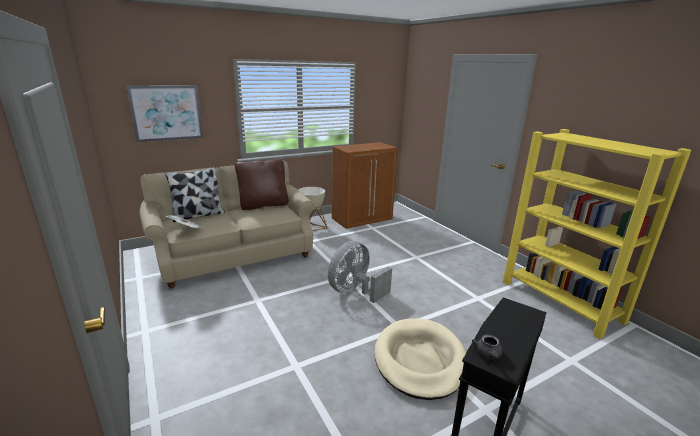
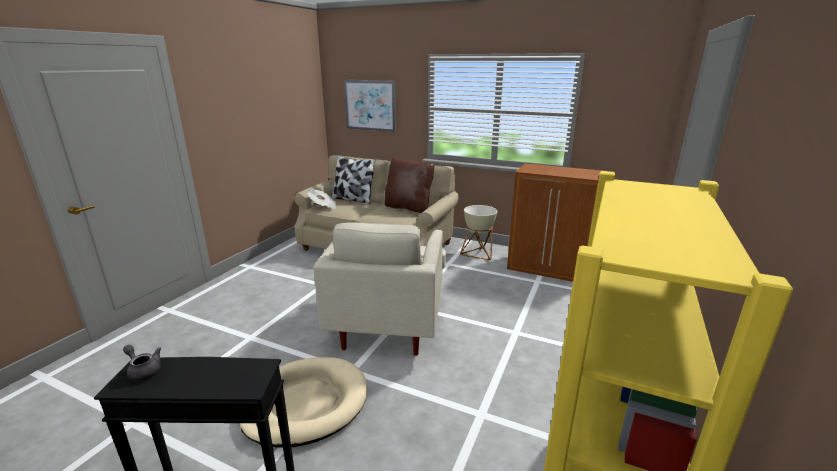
camera: 55 degrees right, 0 degrees up
(355, 291) = (388, 322): grey fan -> beige armchair
(487, 355) = (143, 370): grey teapot -> grey teapot turned 60 degrees clockwise

